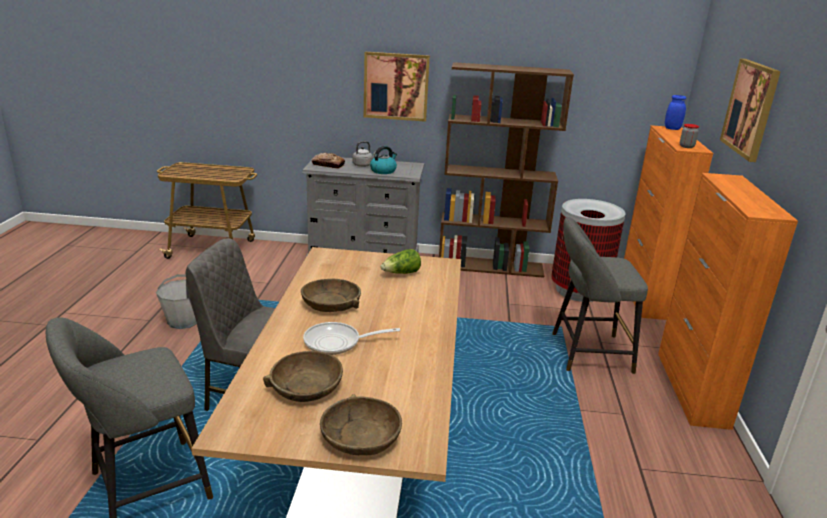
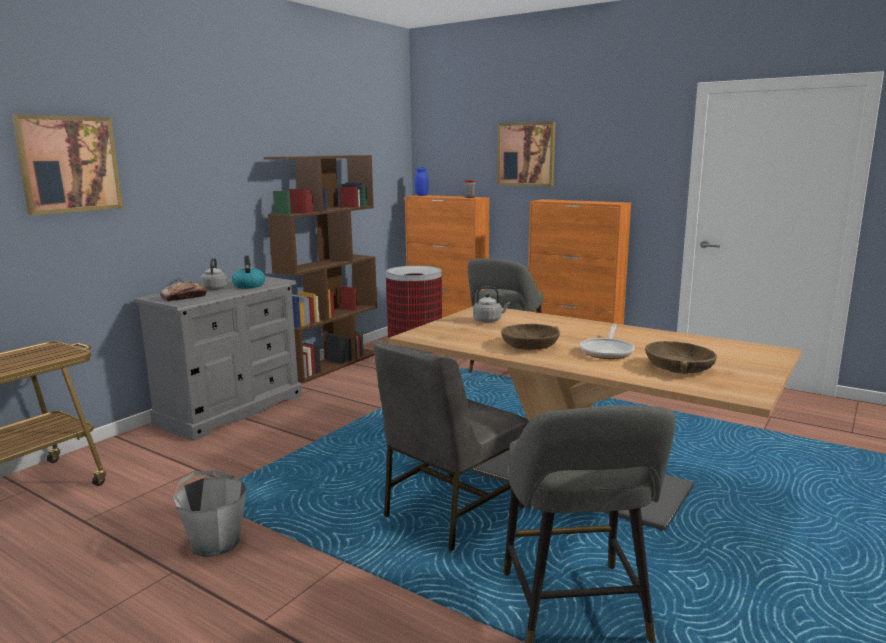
camera: 60 degrees left, 10 degrees down
(360, 436) = (755, 361): brown bowl -> none
(396, 86) = (210, 191): picture -> picture (69, 164)
(401, 273) = (489, 320): lettuce -> grey kettle

